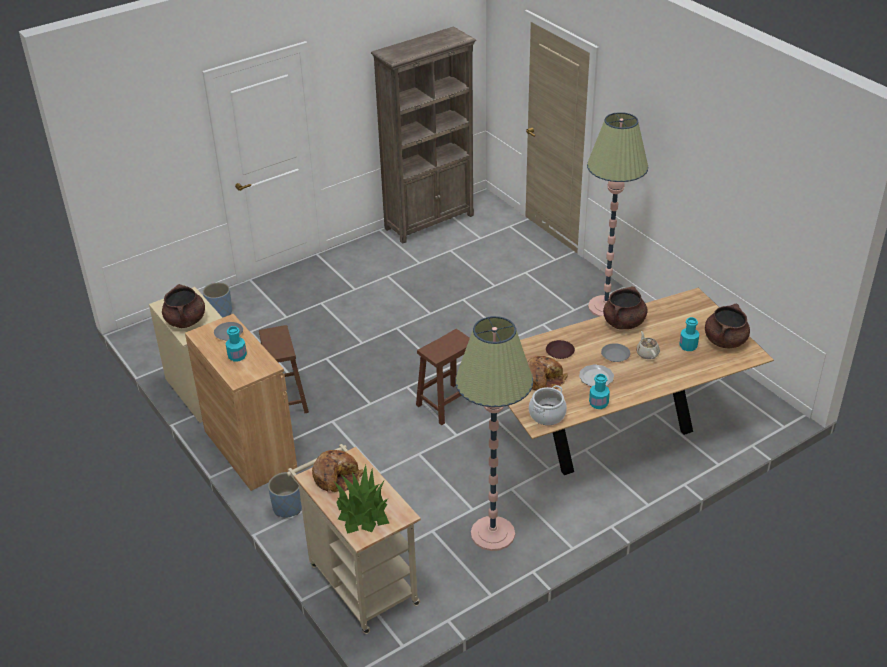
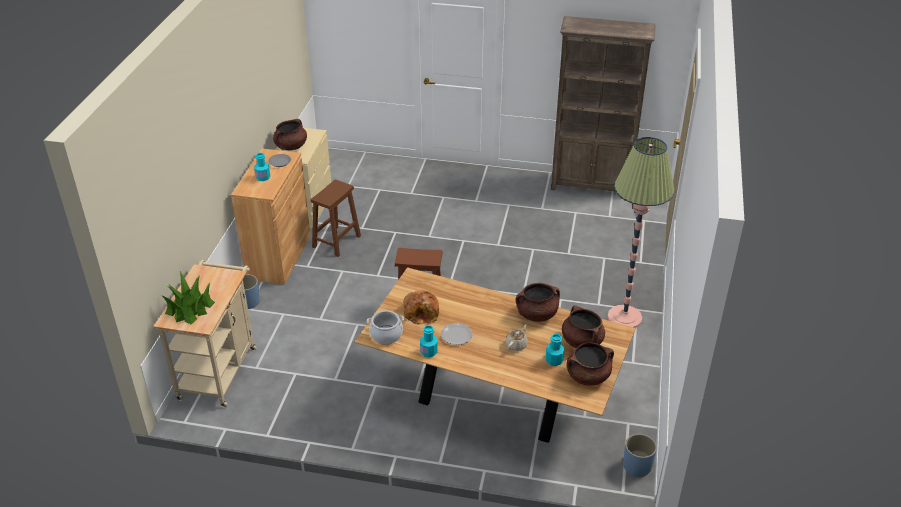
camera: 45 degrees right, 0 degrees up
(220, 312) = (380, 168): blue planter -> blue planter (637, 466)
(336, 476) = (210, 280): bread -> none
(492, 534) = (323, 402): floor lamp -> none
(560, 352) = (461, 303): brown plate -> none
(615, 355) = (493, 330): grey plate -> none
(683, 320) = (581, 341): none -> brown cooking pot

